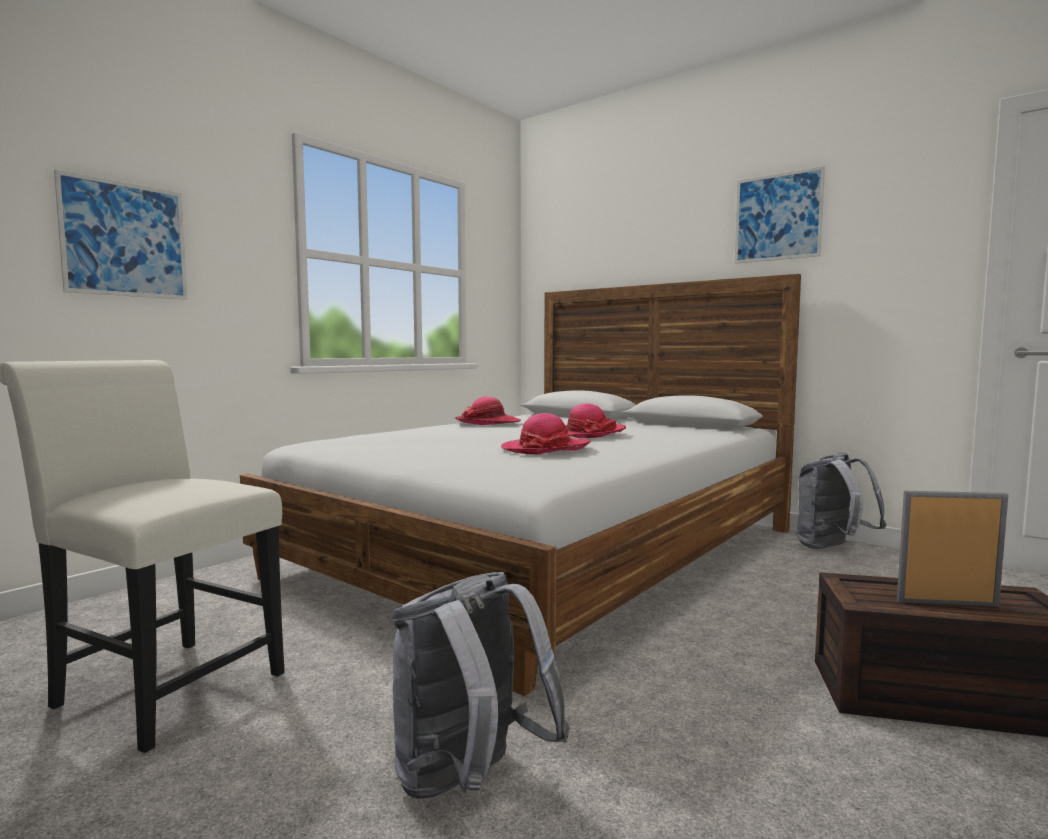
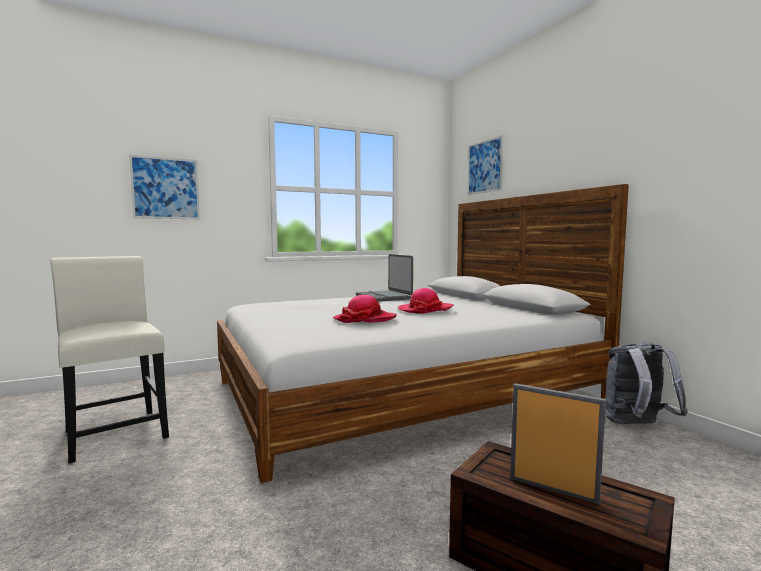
camera: 25 degrees right, 0 degrees up
(469, 783) = (169, 525): grey backpack -> none
(488, 423) = (384, 297): hat -> laptop
(778, 217) = (612, 136): picture -> picture (484, 166)

